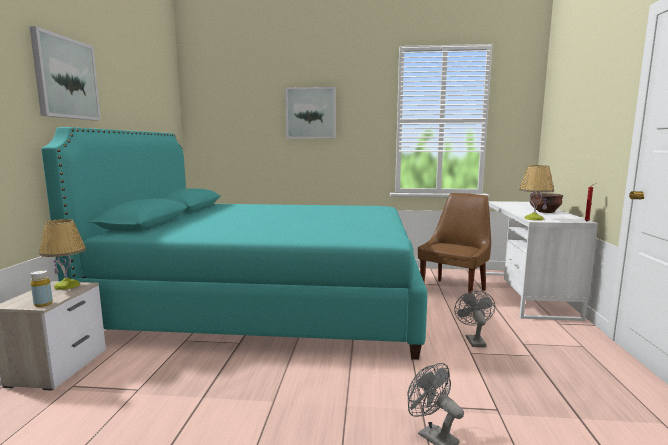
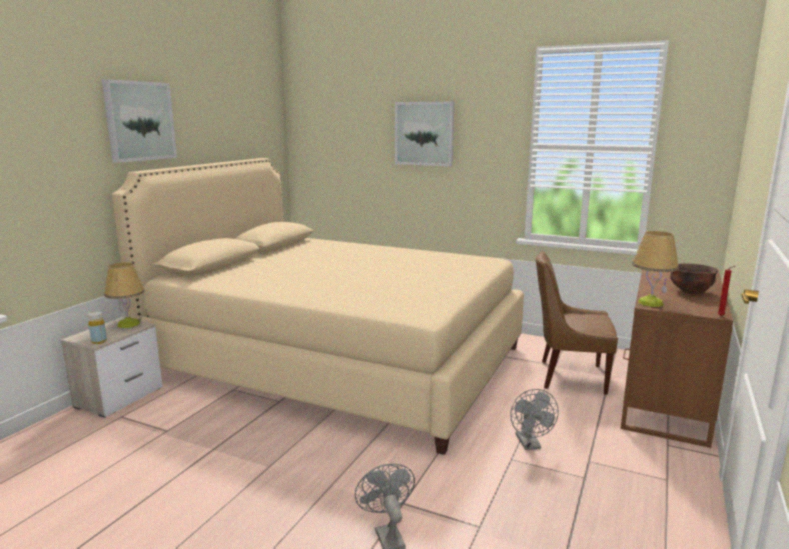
camera: 20 degrees right, 5 degrees up
(269, 303) = (339, 361): turquoise bed -> beige bed
(454, 290) = (569, 376): brown chair -> brown chair turned 135 degrees counterclockwise
(473, 340) = (530, 445): grey fan -> grey fan turned 150 degrees clockwise
(525, 293) = (665, 396): white desk -> brown desk

